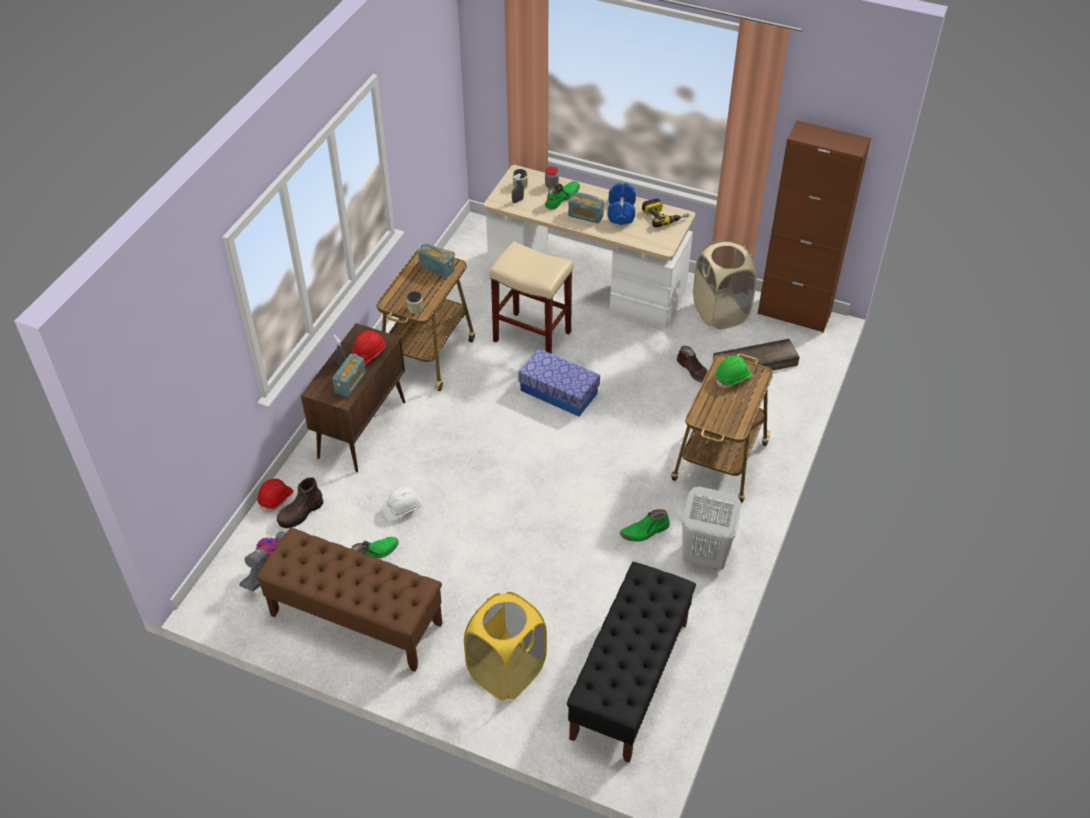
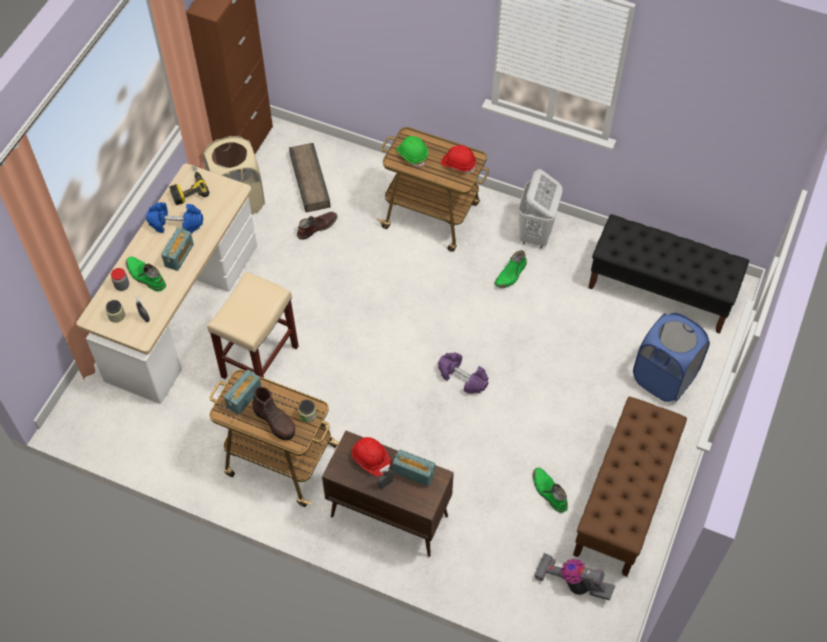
camera: 90 degrees left, 10 degrees up
(276, 499) = (485, 591): red hard hat -> red hard hat (458, 164)
(301, 513) = (503, 564): brown boot -> brown boot (275, 422)
(402, 508) = (493, 470): white hard hat -> none
(506, 671) = (663, 378): yellow laundry basket -> blue laundry basket
(510, 486) = (462, 378): none -> purple dumbbell
(558, 392) = (340, 338): storage box -> none
(645, 531) = (511, 274): green boot -> green boot turned 60 degrees clockwise

